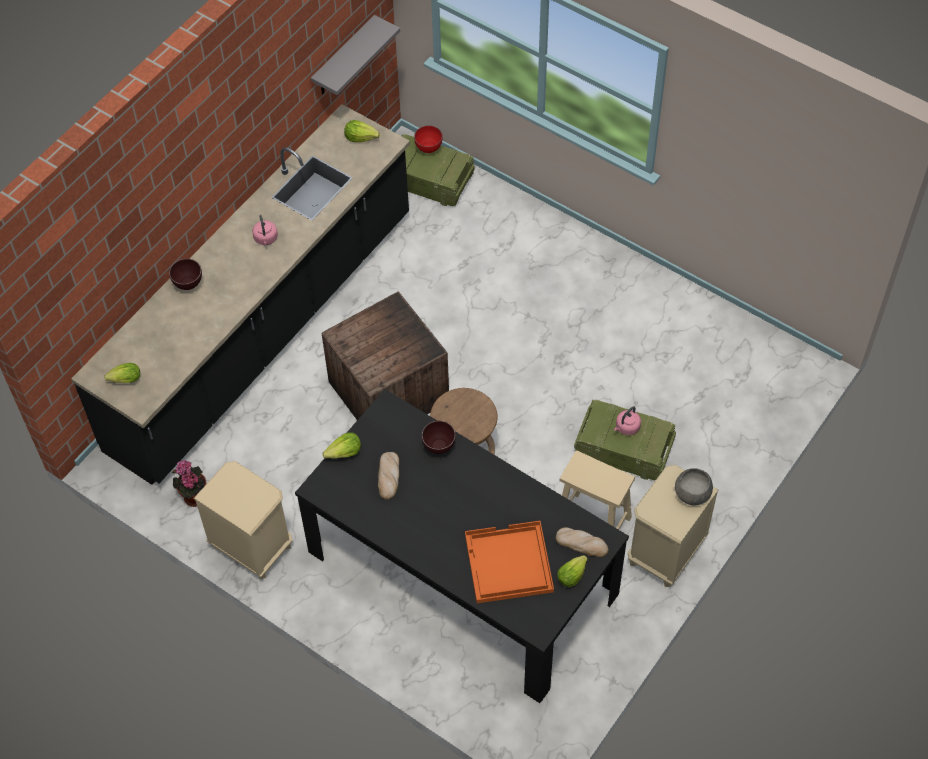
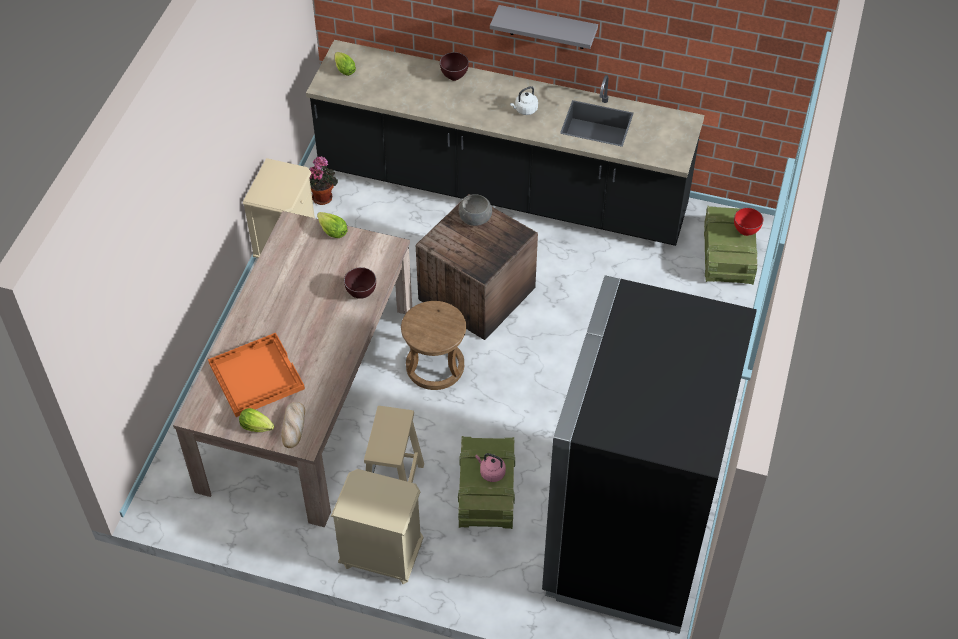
camera: 70 degrees right, 5 degrees down
(266, 239) = (525, 110): pink kettle -> white kettle
(344, 58) = (728, 80): grey shelf -> grey shelf (547, 27)
(361, 137) = (672, 139): lettuce -> none
(389, 476) = (319, 267): bread -> none
(462, 573) = (308, 399): black dining table -> beige dining table
(692, 493) = (389, 512): grey bowl -> grey bowl (474, 218)
(705, 355) = (629, 537): none -> black fridge

